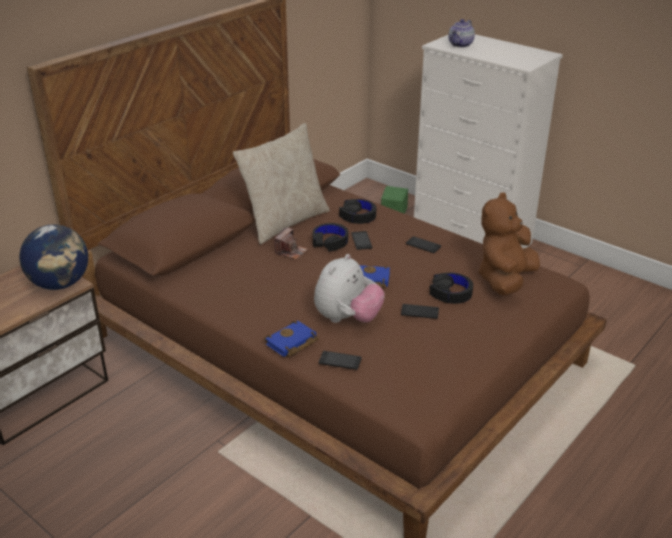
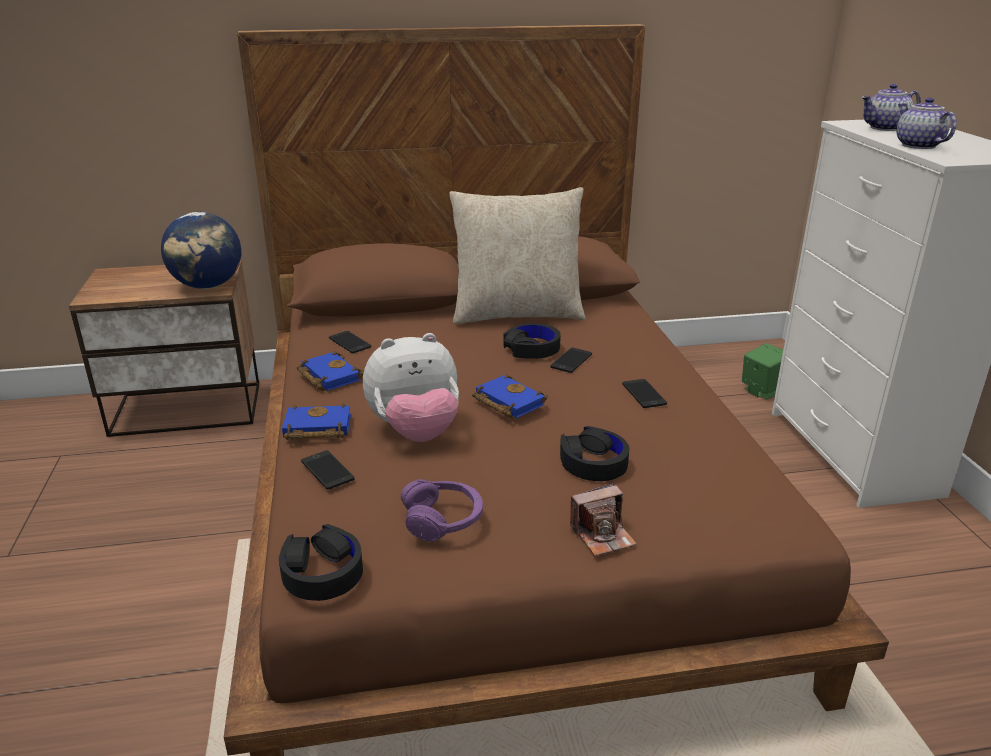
camera: 40 degrees right, 5 degrees down
(241, 311) = (327, 376): none -> blue book
(291, 252) = (473, 342): camera -> camera (602, 535)
(358, 216) = (611, 335): black headphones -> black headphones (322, 572)
(419, 312) = (514, 465): phone -> phone (349, 342)
(433, 353) = (443, 519): none -> purple headphones
(496, 57) = (917, 145): none -> teapot
(505, 280) = (701, 482): brown plush toy -> none

